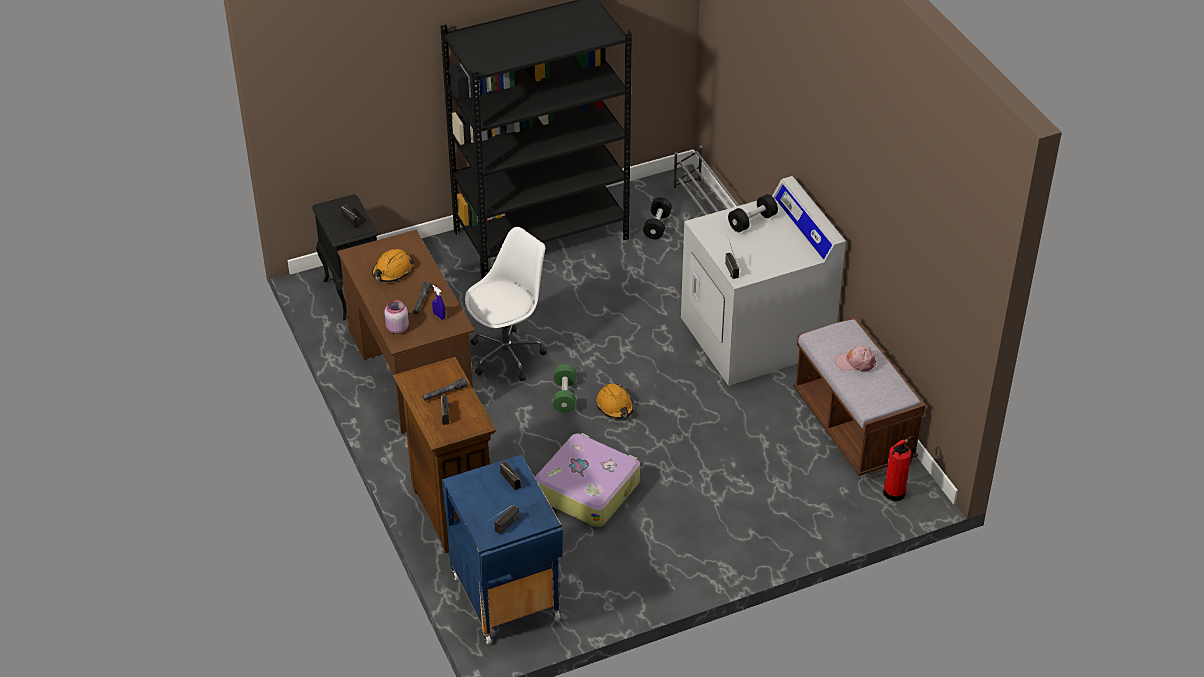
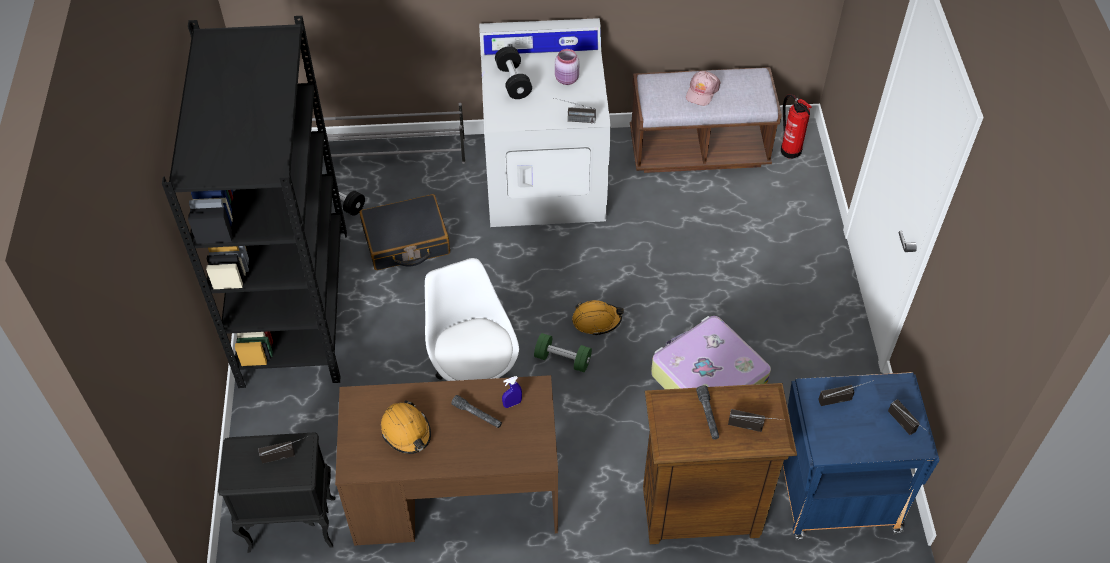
camera: 70 degrees left, 10 degrees up
(397, 328) = (515, 453): pink jar -> pink jar (567, 79)
(637, 274) = (406, 241): none -> black suitcase

